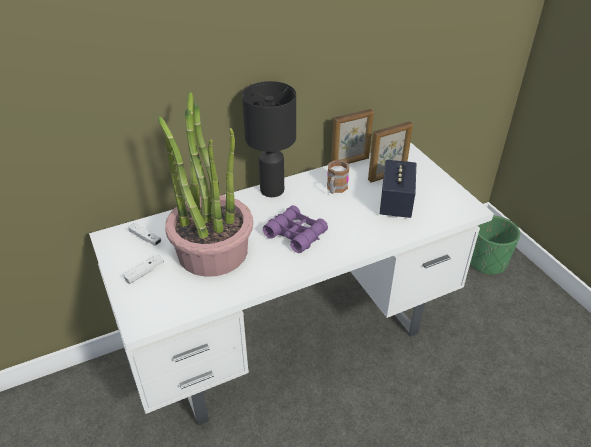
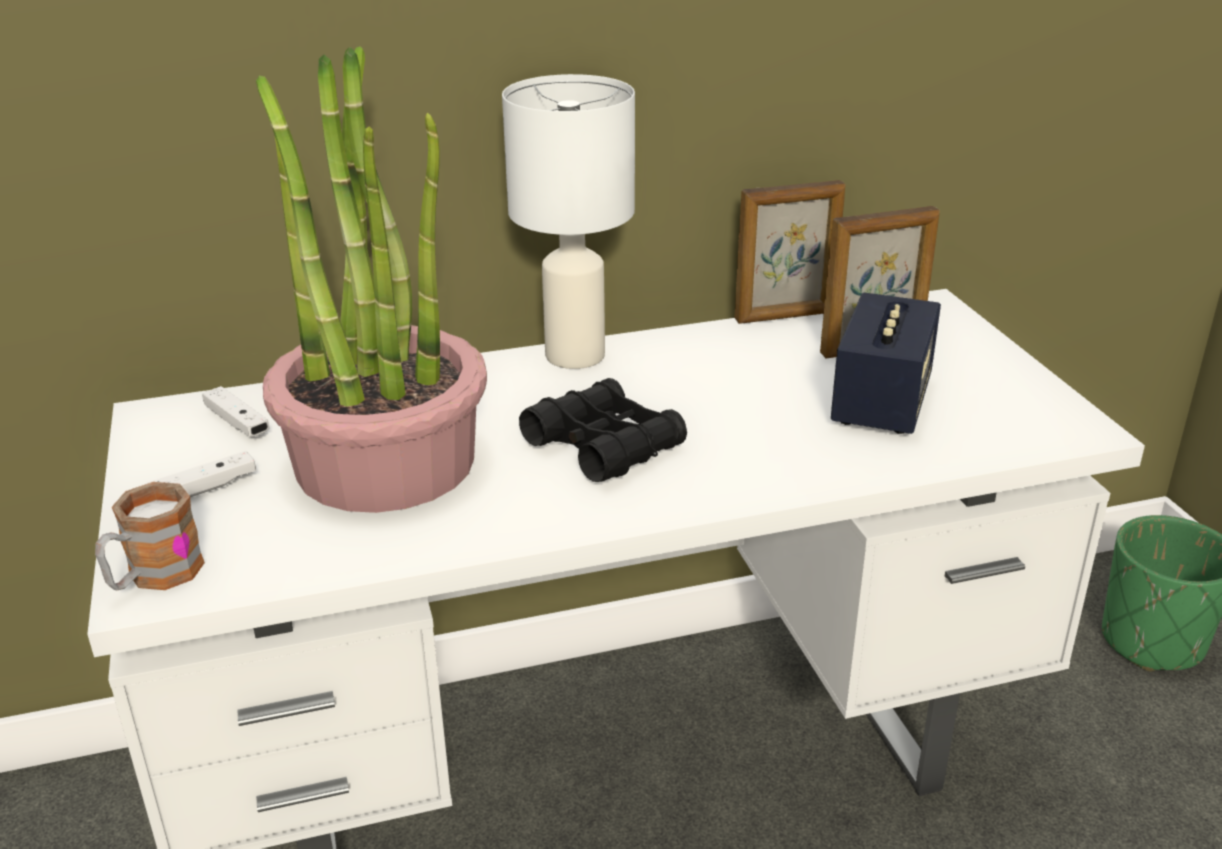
camera: 10 degrees right, 10 degrees down
(271, 190) = (573, 355): black table lamp -> white table lamp
(295, 234) = (603, 445): purple binoculars -> black binoculars
(335, 189) = (733, 365): mug -> mug (154, 577)

